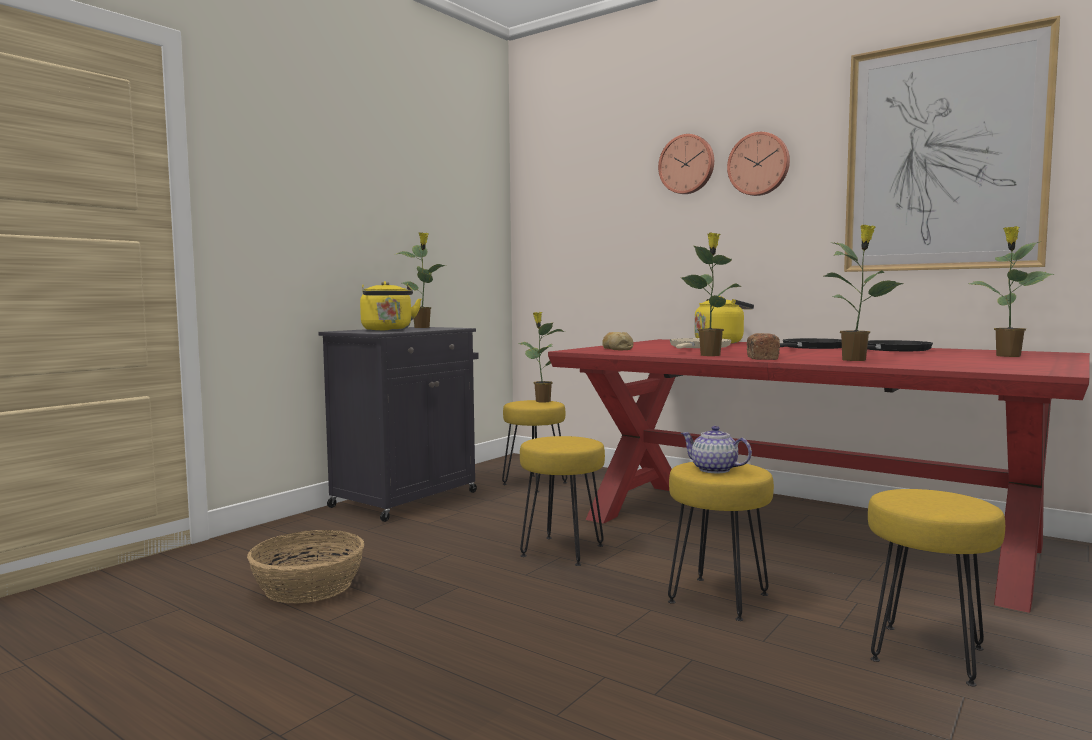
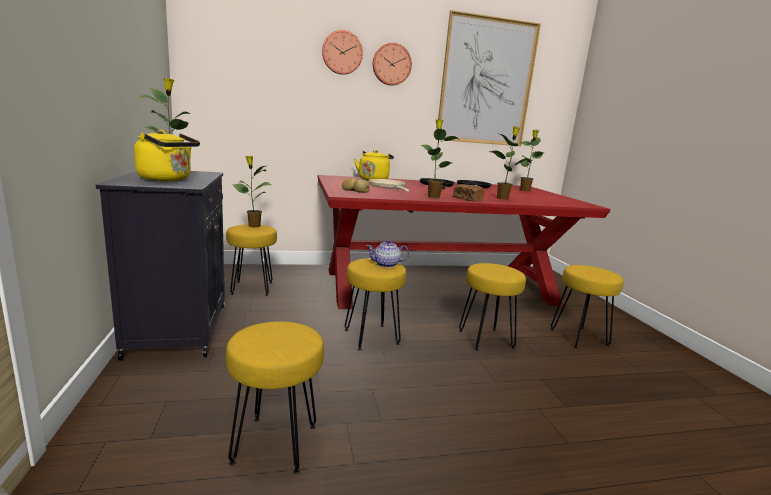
camera: 50 degrees left, 10 degrees up
(308, 587) = (275, 444): basket -> yellow stool
(714, 470) = (498, 271): teapot -> teapot (386, 265)

